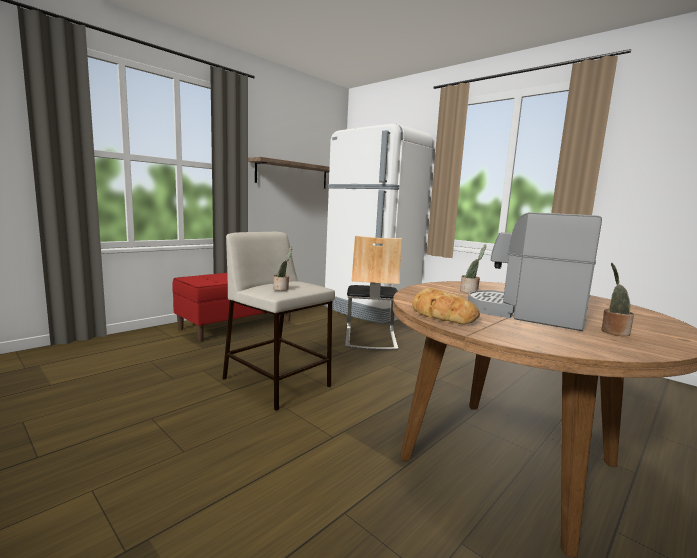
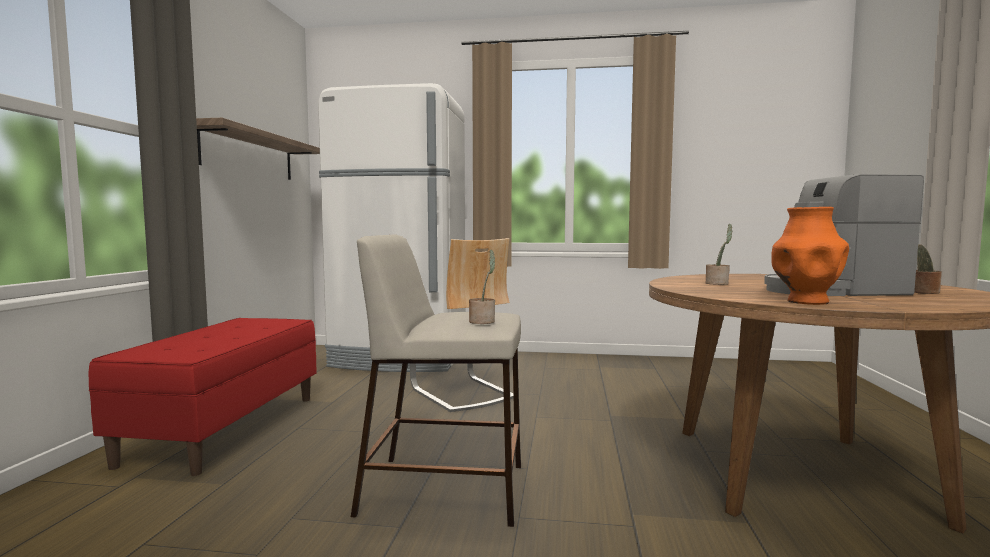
camera: 35 degrees left, 5 degrees down
(441, 314) = (806, 302): bread -> orange vase

